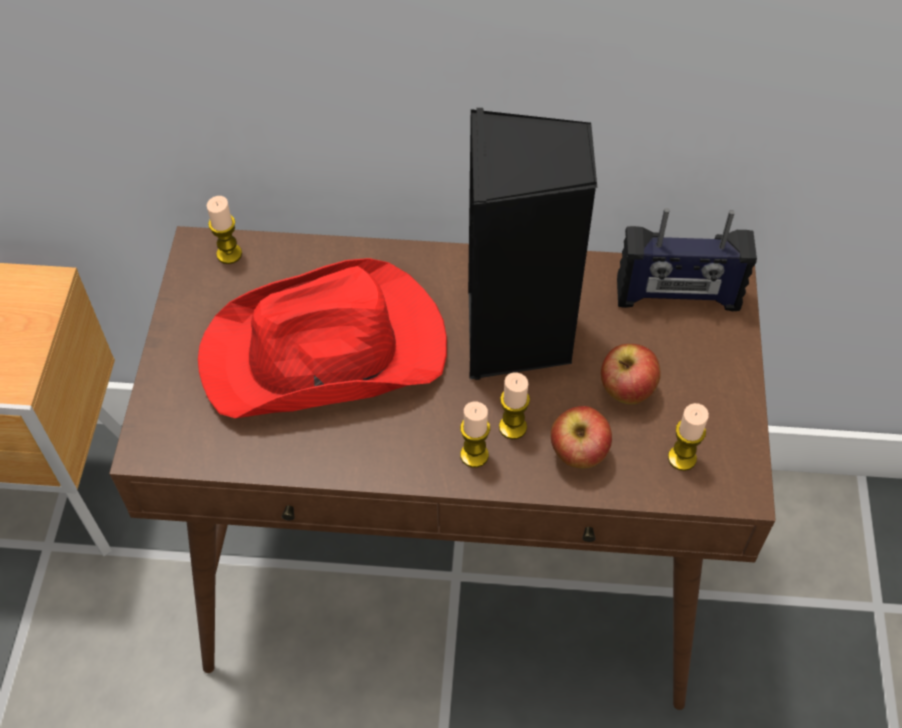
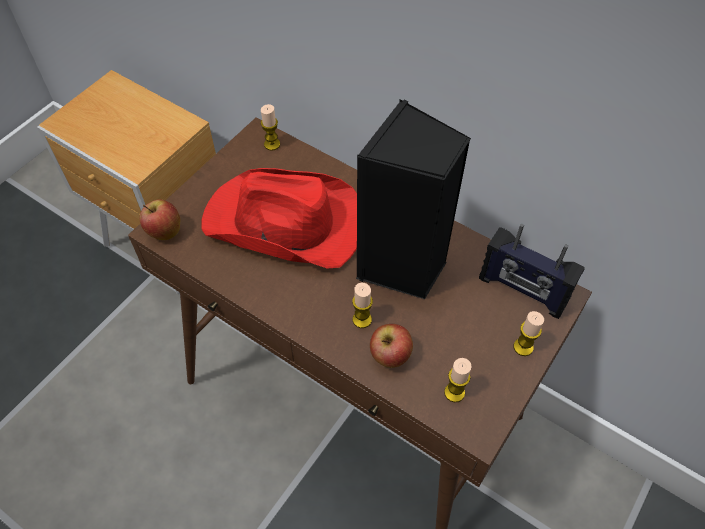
camera: 30 degrees right, 0 degrees up
(474, 455) = (327, 324): candle -> candle (523, 347)
(626, 391) = (447, 333): apple -> apple (164, 232)

